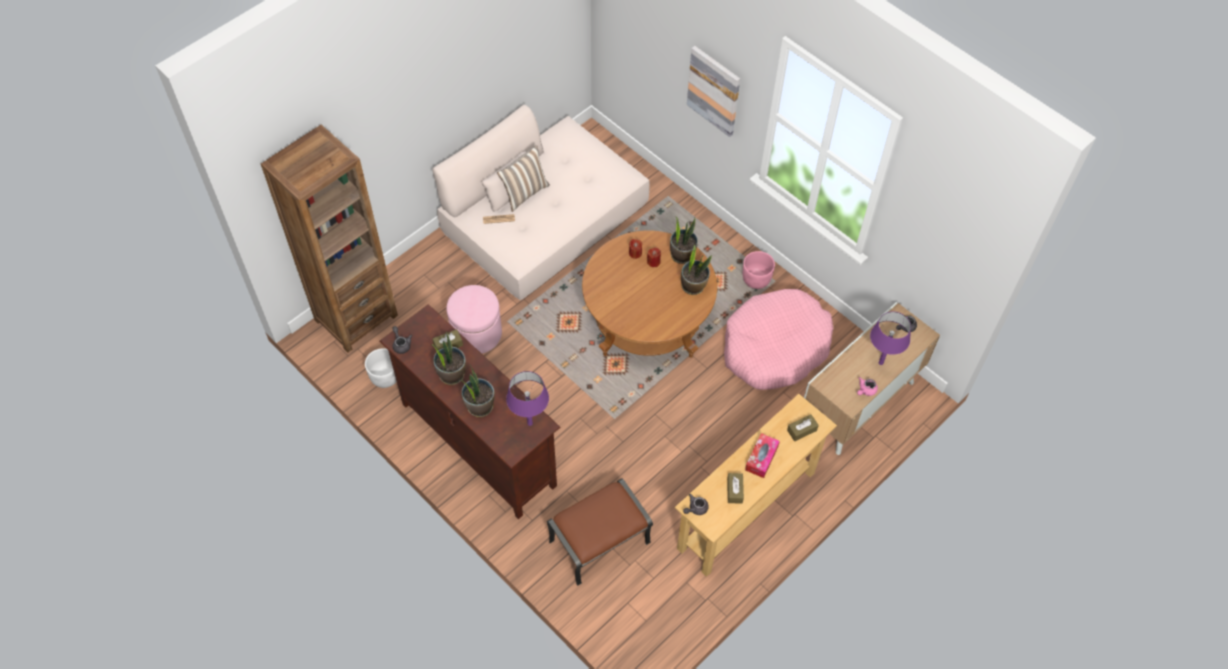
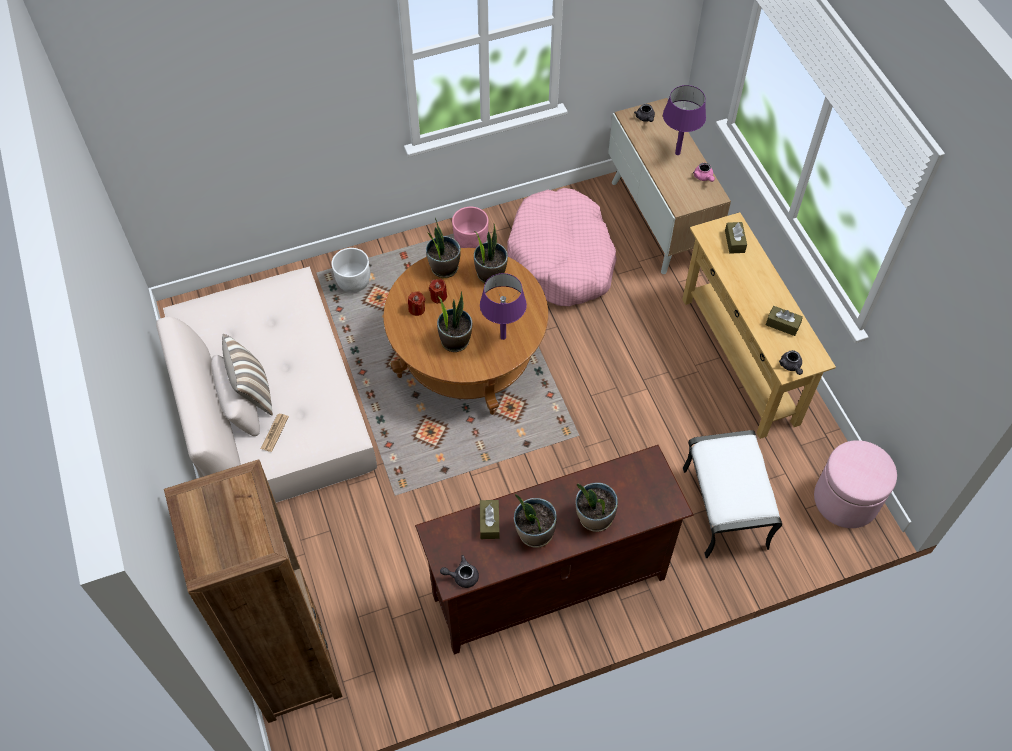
camera: 65 degrees left, 0 degrees up
(385, 377) = (403, 661): white planter -> white planter (353, 281)
(476, 333) = (394, 534): pink ottoman -> pink ottoman (846, 499)
(530, 423) = (641, 473): purple table lamp -> purple table lamp (503, 337)
(599, 543) = (726, 508): brown ottoman -> white ottoman
(620, 287) = (455, 340): none -> potted plant
(714, 90) = (320, 104): picture -> none
(761, 458) = (753, 287): tissue box -> none

